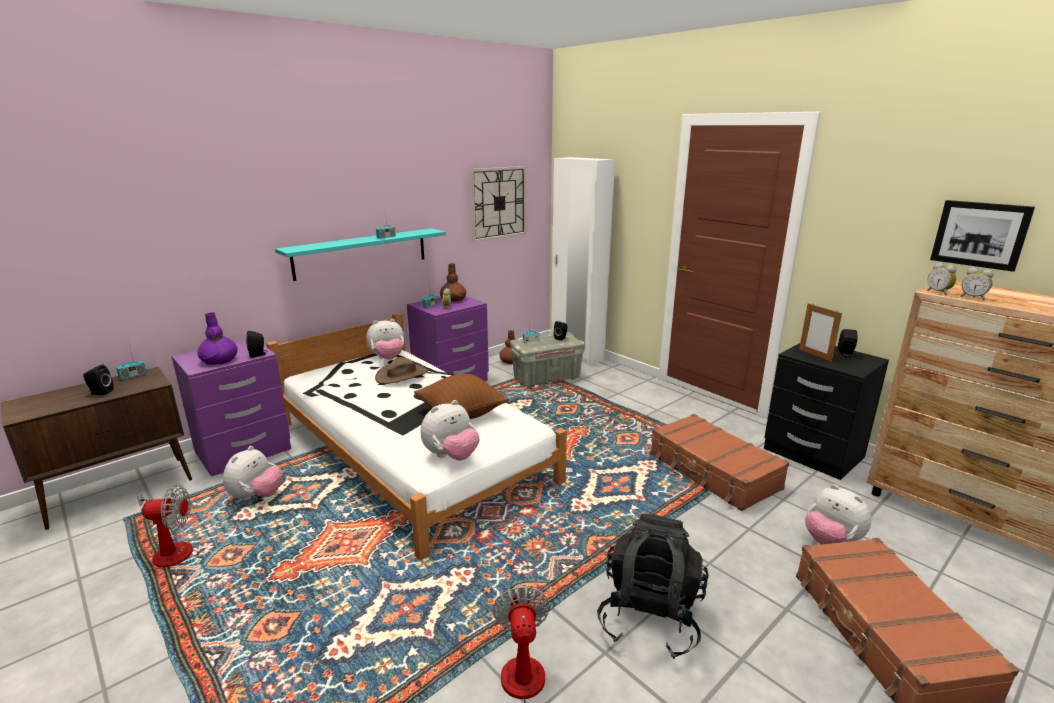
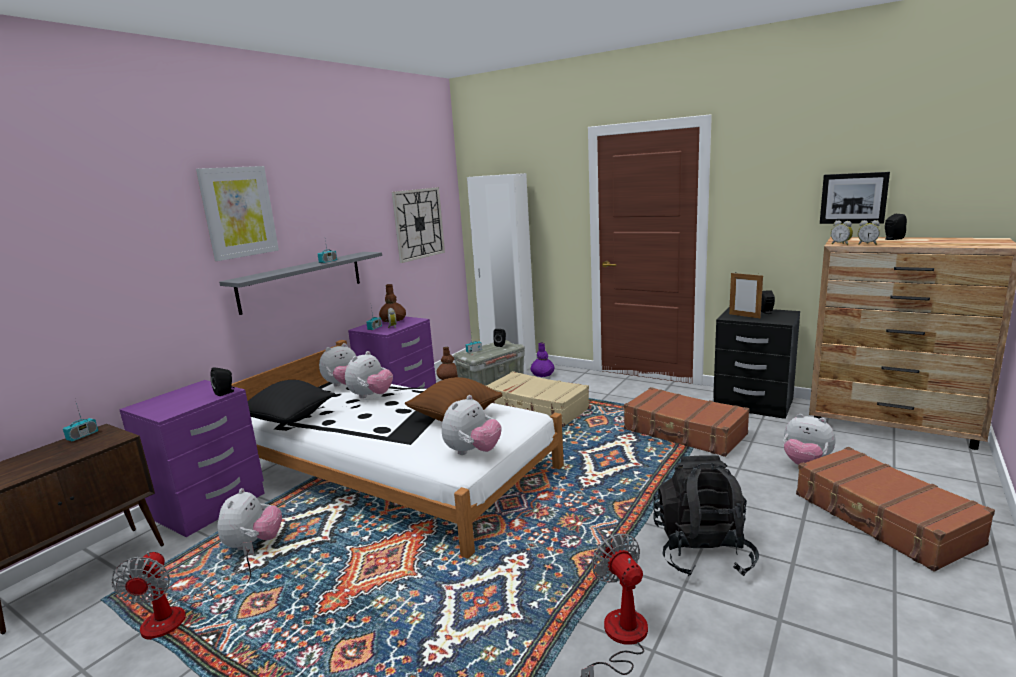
camera: 15 degrees left, 5 degrees down
(100, 392) = (55, 457): black speaker -> black speaker (892, 239)
(169, 549) = (180, 615): fan -> fan turned 105 degrees clockwise
(220, 360) = (184, 404): purple vase -> purple vase (542, 374)
(299, 183) = (238, 212): none -> picture
(320, 386) = (289, 420): none -> black pillow
(361, 253) = (302, 281): turquoise shelf -> grey shelf
(402, 375) = (371, 396): brown hat -> plush toy
(574, 412) = (536, 409): none -> beige suitcase

